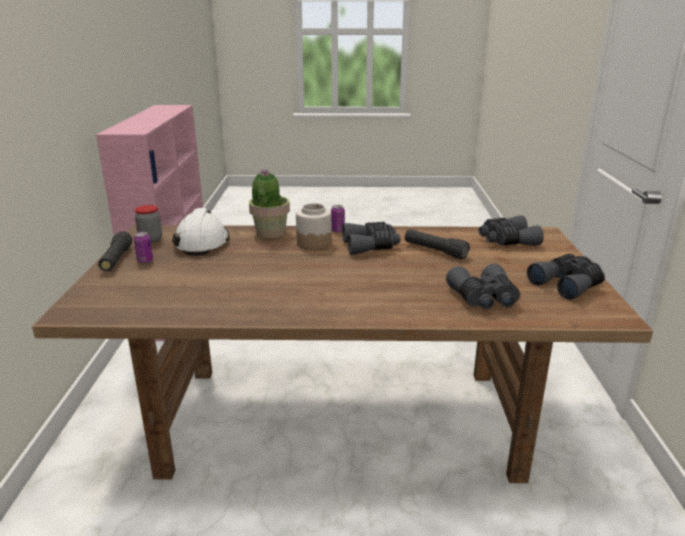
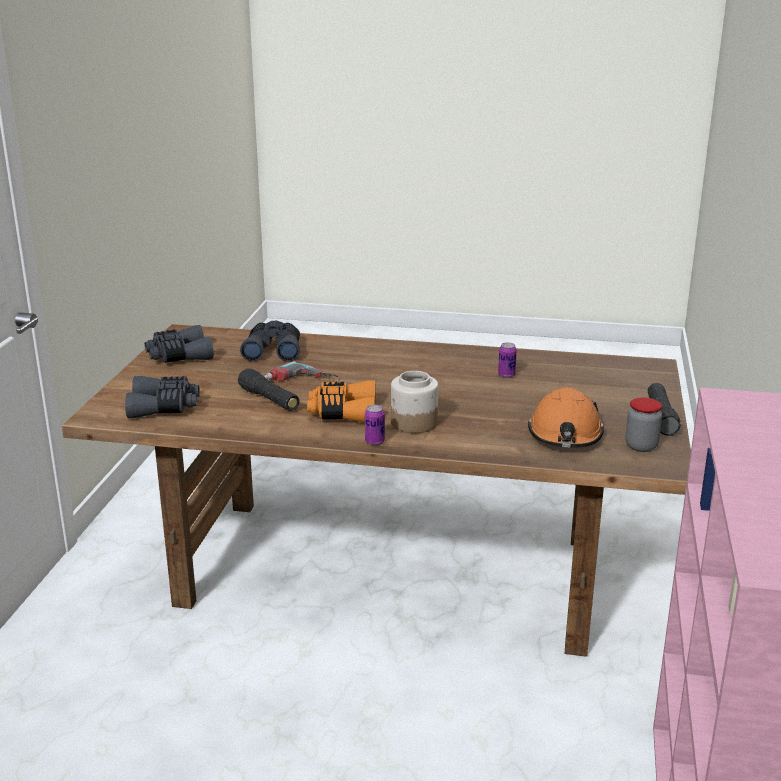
camera: 170 degrees left, 0 degrees up
(145, 261) = (623, 413): can -> can (506, 375)
(202, 243) = (565, 435): white hard hat -> orange hard hat
(270, 233) = (473, 445): potted plant -> none
(370, 246) = (343, 413): grey binoculars -> orange binoculars
(426, 267) = (299, 381): none -> power drill

